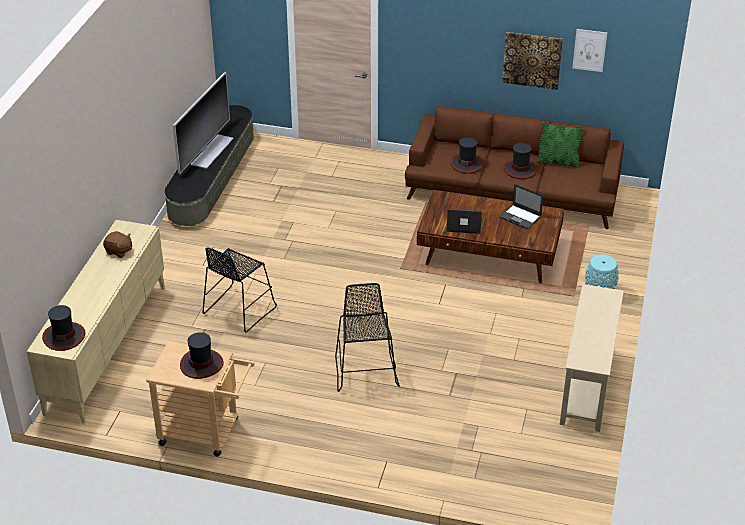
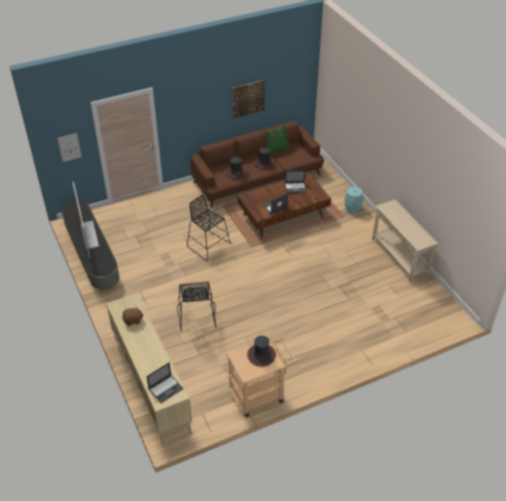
camera: 40 degrees left, 5 degrees up
(64, 336) = (166, 388): hat -> laptop
(366, 372) = (299, 311): black stool -> black stool (209, 245)
(589, 50) = (278, 80): picture -> picture (69, 147)

